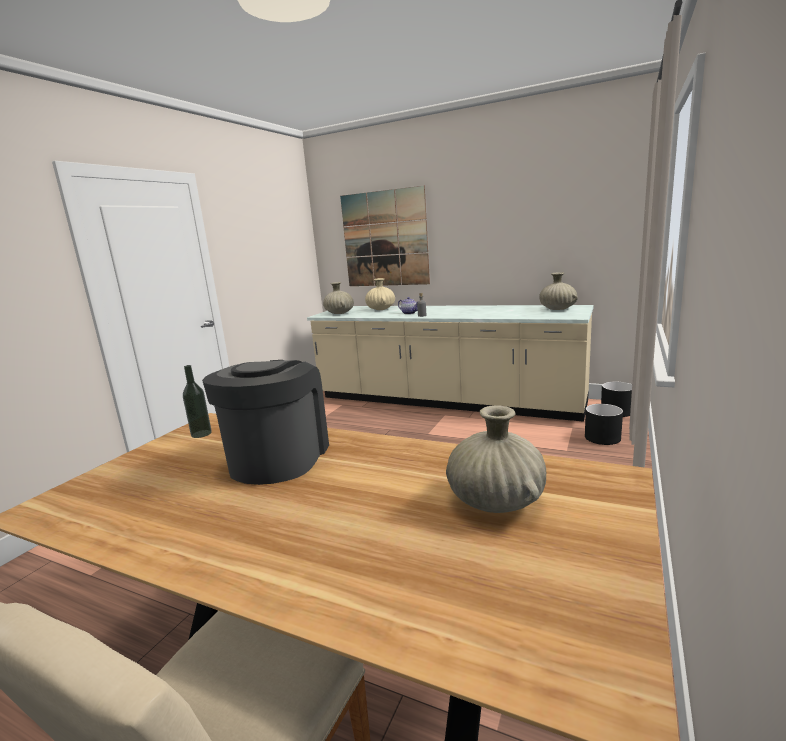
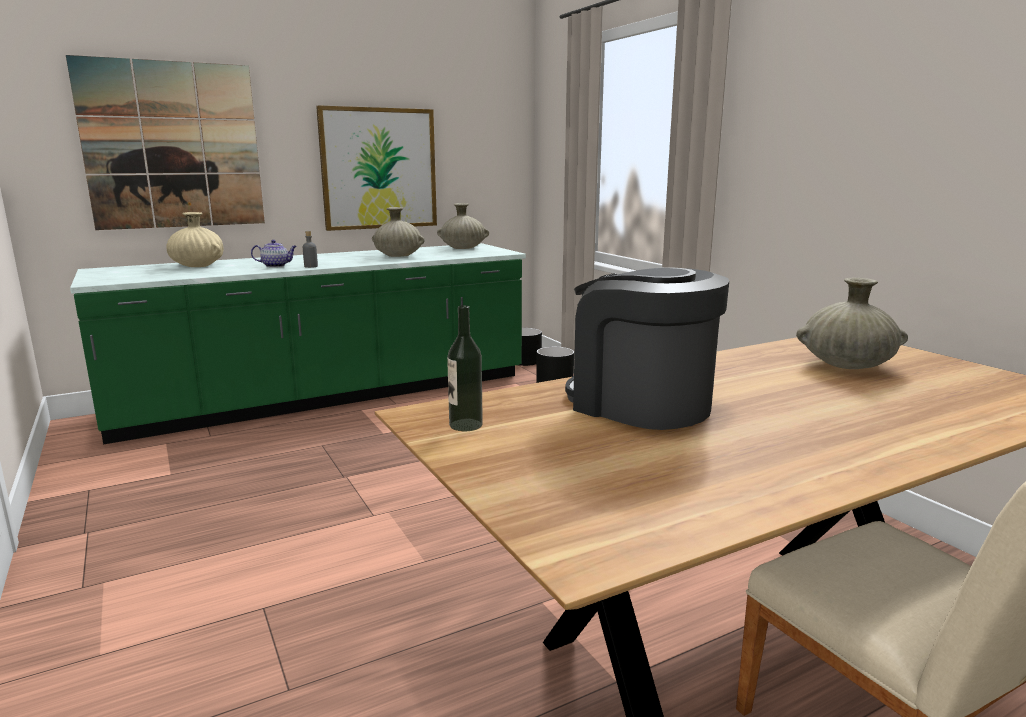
camera: 55 degrees left, 0 degrees up
(339, 313) = (130, 277): beige vase -> beige vase (398, 256)
(445, 400) = (329, 396): beige counter -> green counter
(507, 246) = (379, 169): none -> picture

